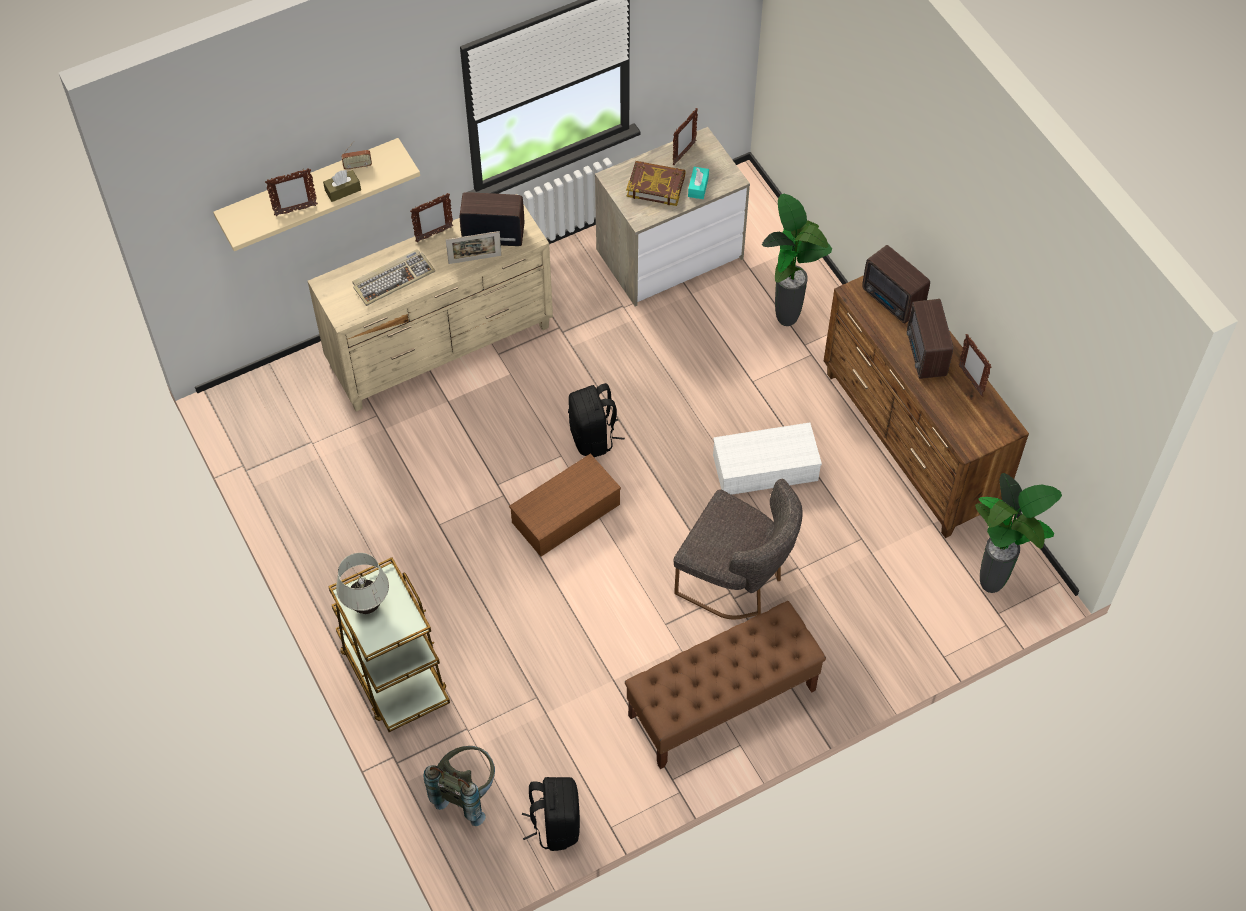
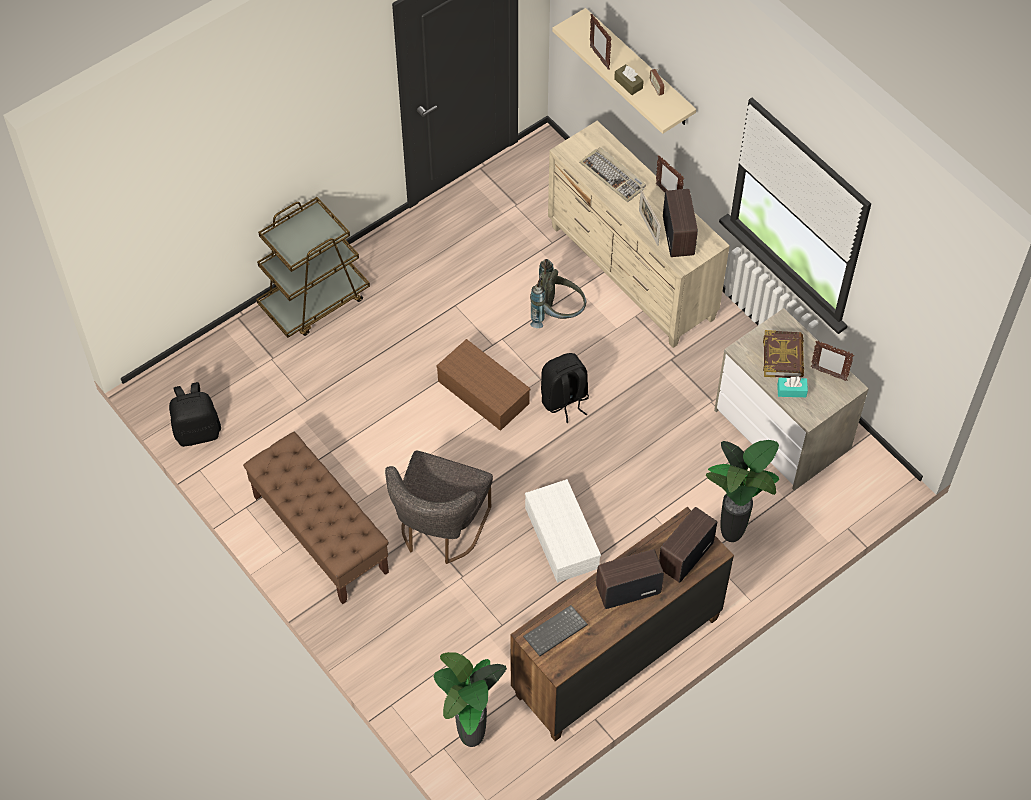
camera: 80 degrees right, 0 degrees up
(366, 605) = (307, 226): white table lamp -> none
(466, 792) = (218, 367): grey backpack -> grey backpack (557, 314)
(967, 424) = (555, 632): none -> keyboard
(970, 380) = (606, 631): picture frame -> none

